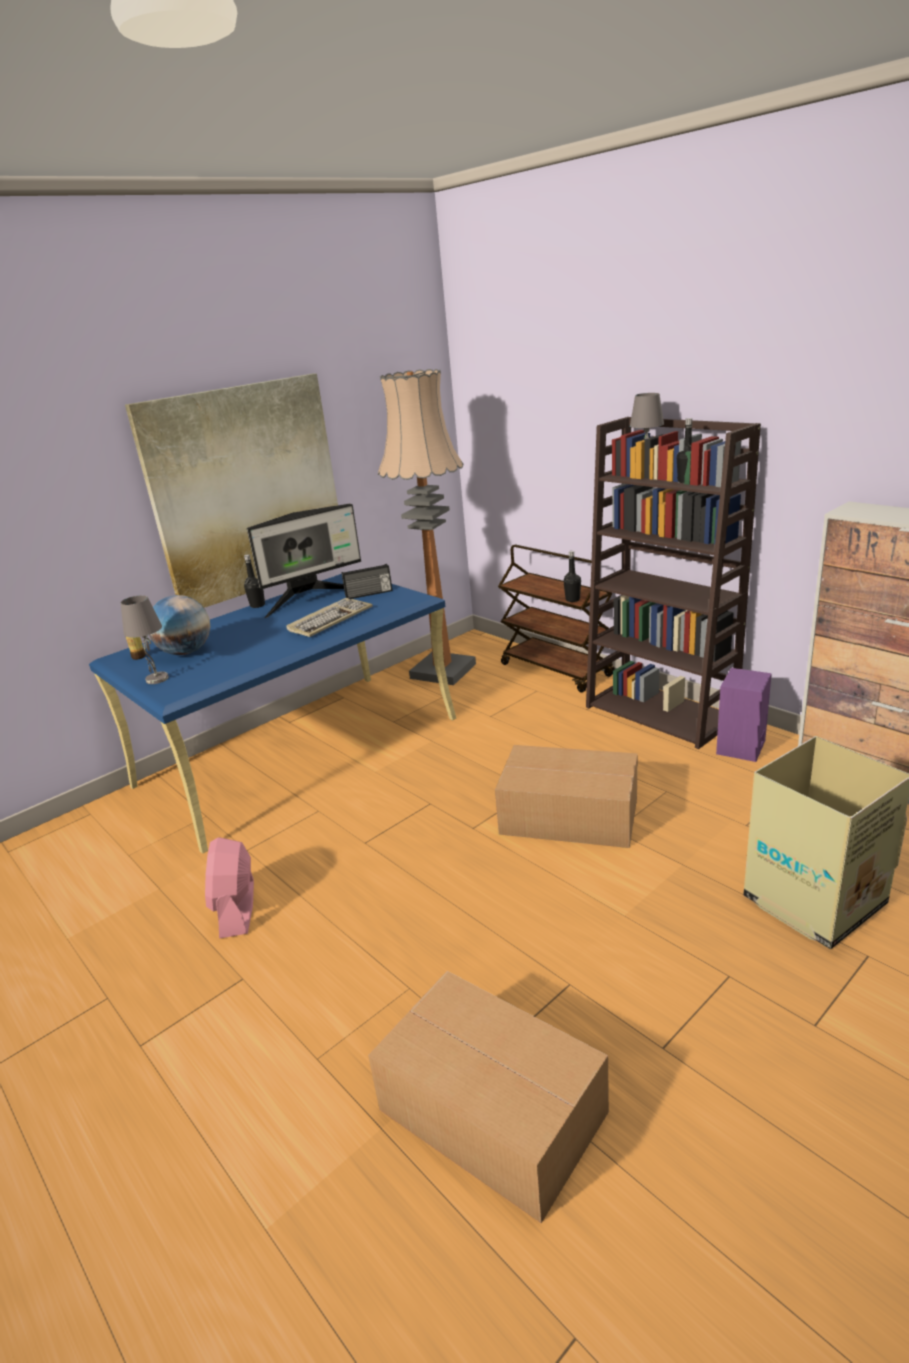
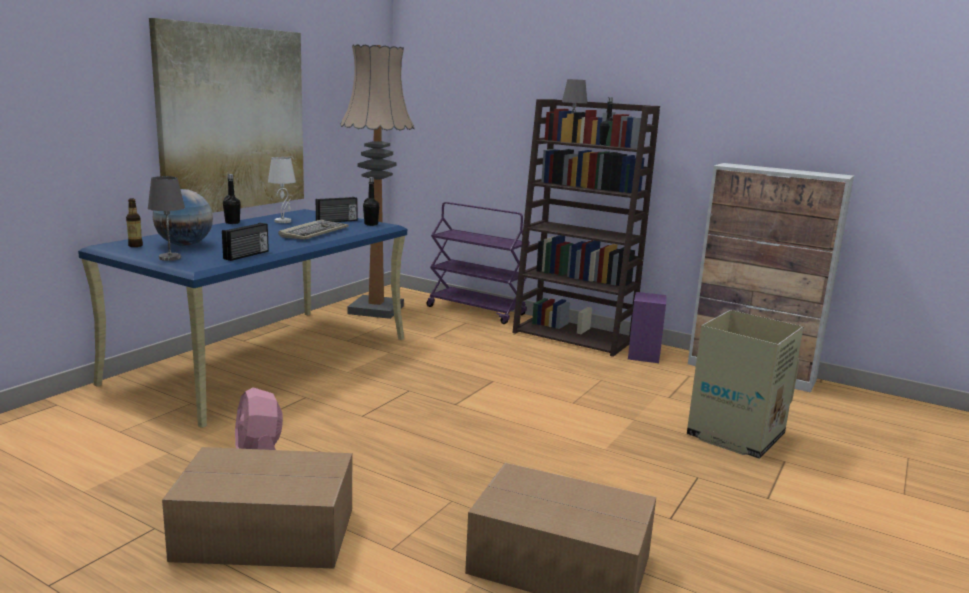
camera: 20 degrees left, 10 degrees down
(235, 670) = (247, 255): none -> radio
(311, 599) = (283, 221): monitor -> white table lamp
(557, 670) = (477, 311): brown cart -> purple cart
(567, 814) = (530, 394): cardboard box -> cardboard box (263, 532)
(572, 599) = (500, 244): black bottle -> black bottle (371, 224)

